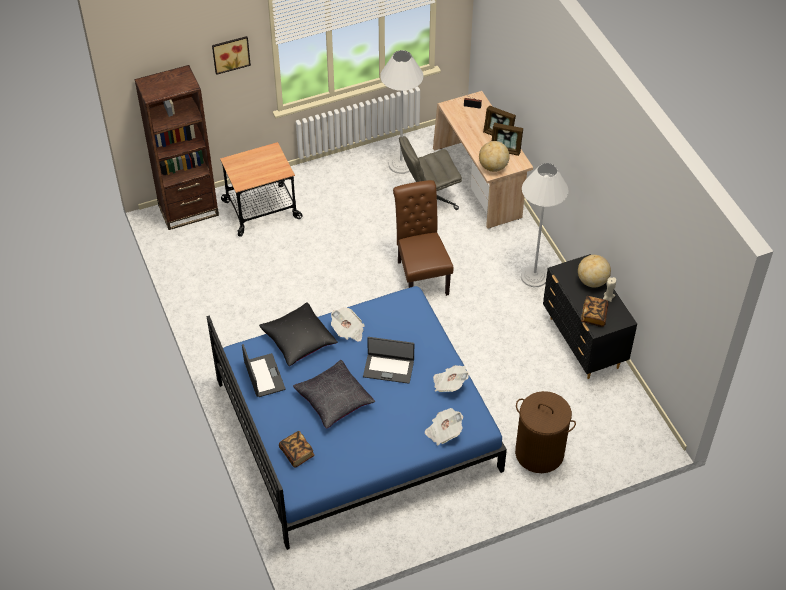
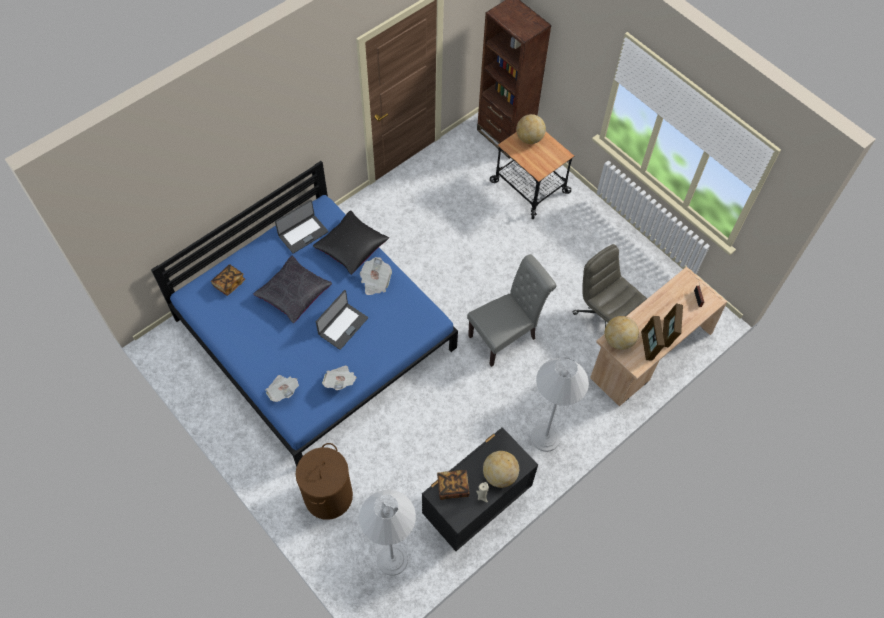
camera: 70 degrees right, 10 degrees up
(230, 53) = (583, 50): picture -> none
(241, 167) = (529, 138): none -> globe
(388, 368) = (342, 326): laptop -> laptop turned 135 degrees counterclockwise
(401, 164) = (640, 279): white floor lamp -> white floor lamp (392, 560)
(421, 275) = (506, 336): brown chair -> grey chair

